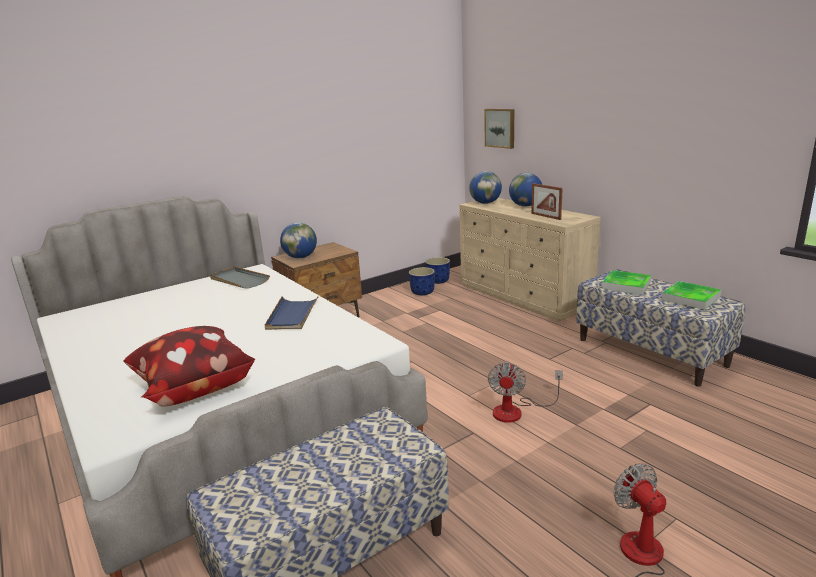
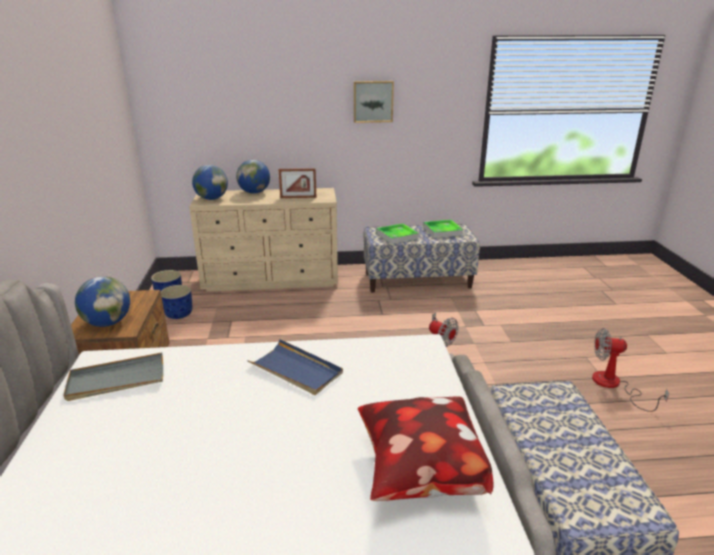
camera: 60 degrees left, 5 degrees up
(500, 128) = (195, 117): picture -> picture (373, 101)

